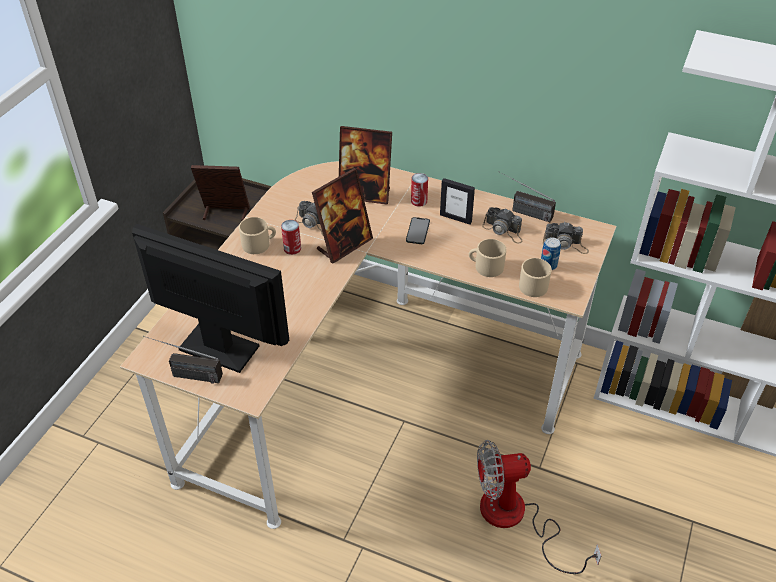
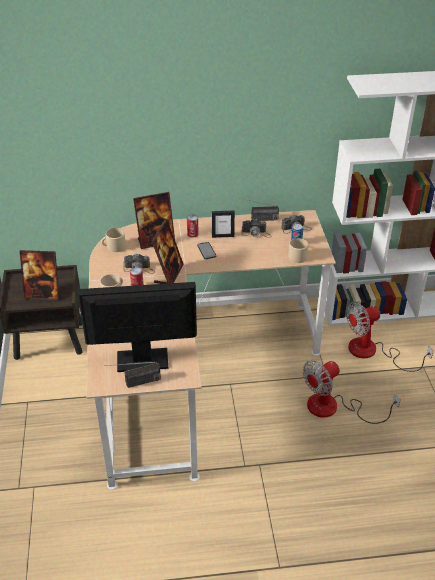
camera: 30 degrees left, 5 degrees down
(225, 213) = (43, 294): picture frame -> picture frame turned 150 degrees counterclockwise
(485, 266) = (262, 256): beige mug -> beige mug (113, 247)
(630, 464) = (372, 352): none -> fan

